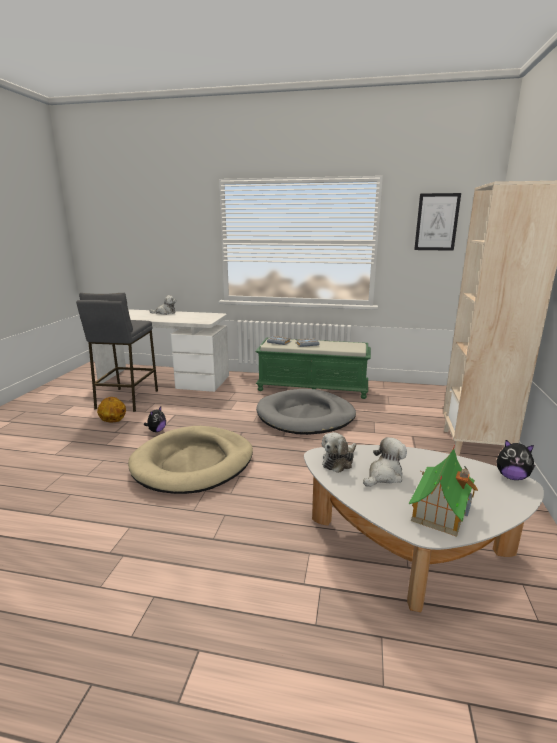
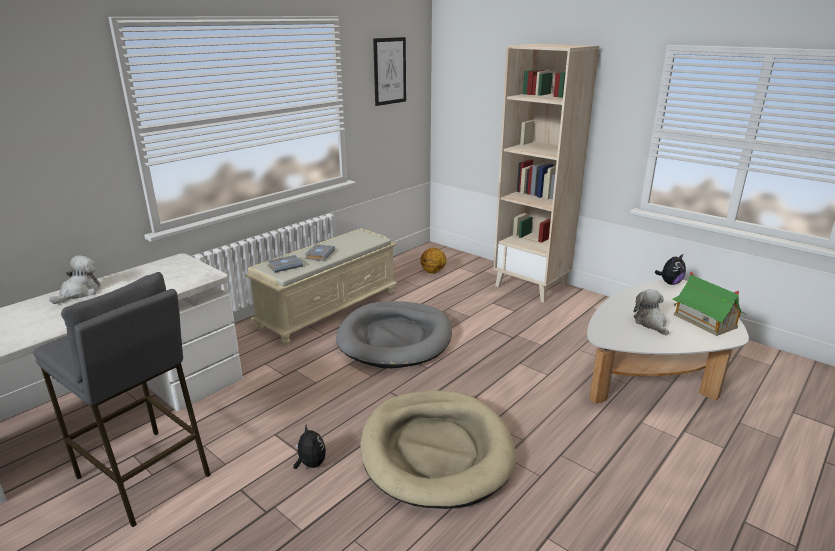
camera: 60 degrees left, 5 degrees up
(113, 421) = (219, 508): basketball -> basketball (433, 272)
(313, 388) = (329, 309): green bench -> beige bench
(339, 461) = (619, 333): plush toy -> none

